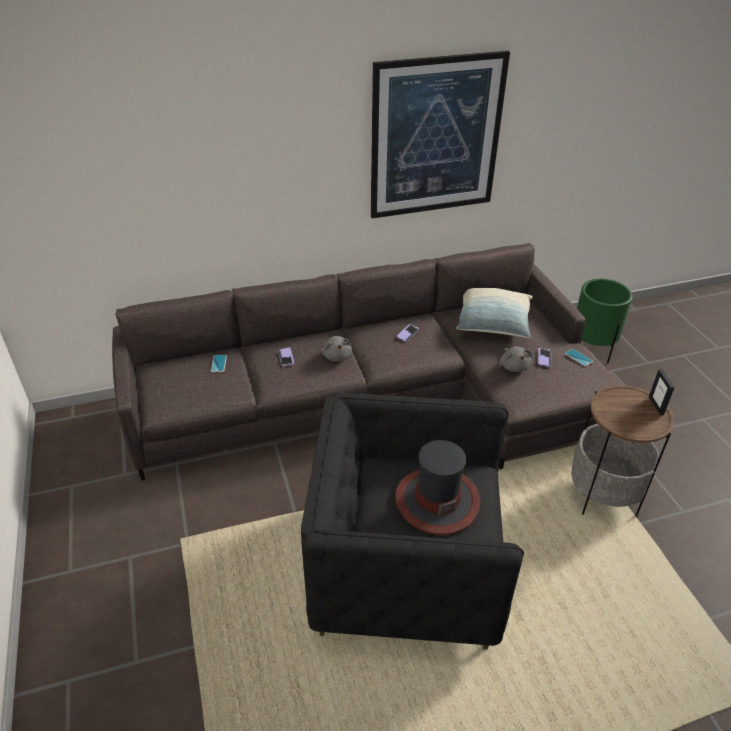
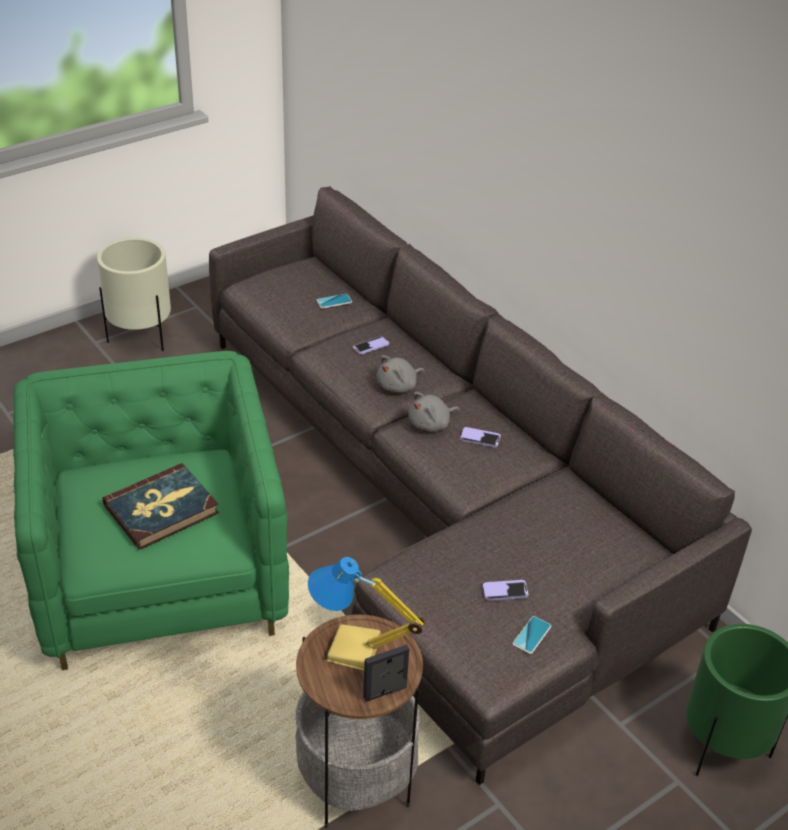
camera: 70 degrees right, 0 degrees up
(87, 534) = (140, 337): none -> beige planter
(406, 568) = (160, 579): black armchair -> green armchair
(436, 137) = (661, 222): picture -> none
(437, 500) = (161, 509): hat -> book
(493, 324) = (564, 525): pillow -> none
(514, 366) = (469, 560): grey plush toy -> grey plush toy (431, 424)
(623, 411) = (354, 651): none -> table lamp

